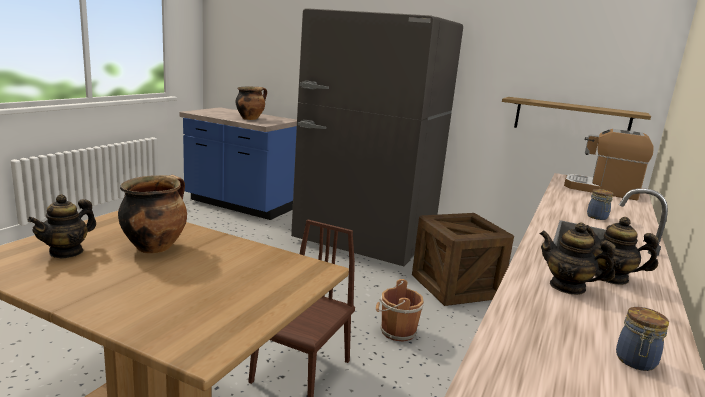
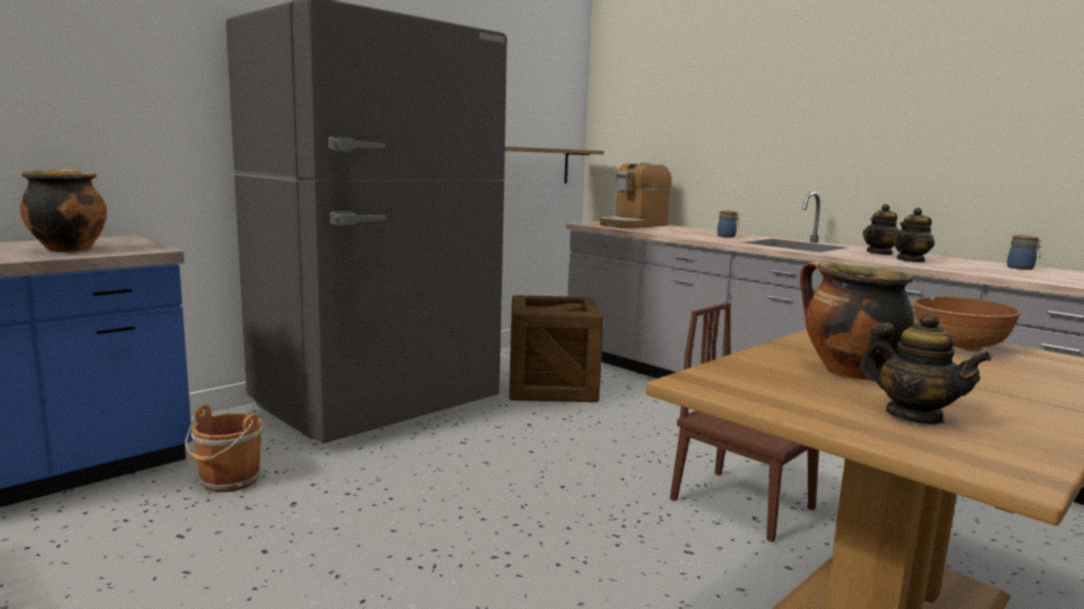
camera: 70 degrees left, 5 degrees down
(248, 294) = (958, 346): none -> brown bowl
(396, 331) = (652, 436): brown bucket -> brown bucket (228, 481)

